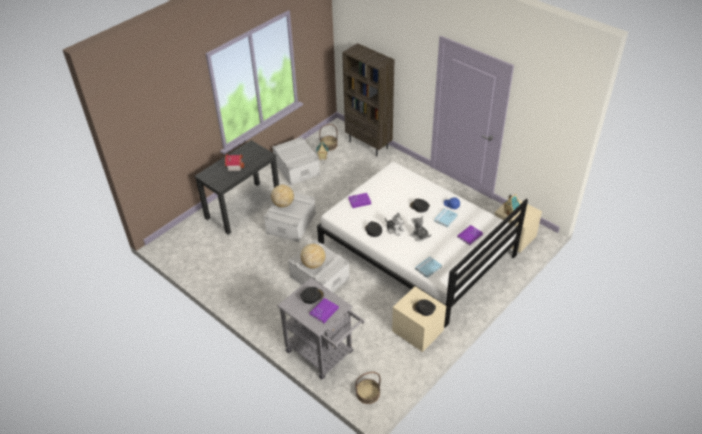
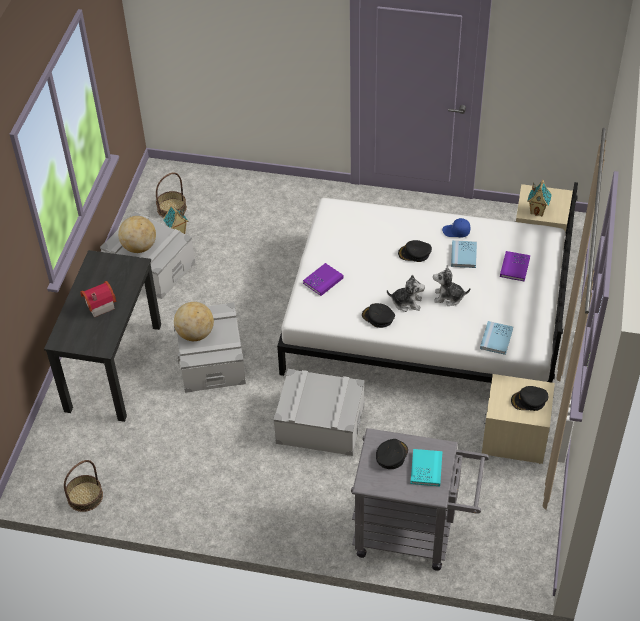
camera: 30 degrees left, 5 degrees up
(313, 264) = (316, 407): globe -> globe (139, 247)
(324, 311) = (426, 469): purple book -> turquoise book
(368, 393) = (515, 558): basket -> basket (85, 496)
(369, 145) = (234, 184): brown bookcase -> none

